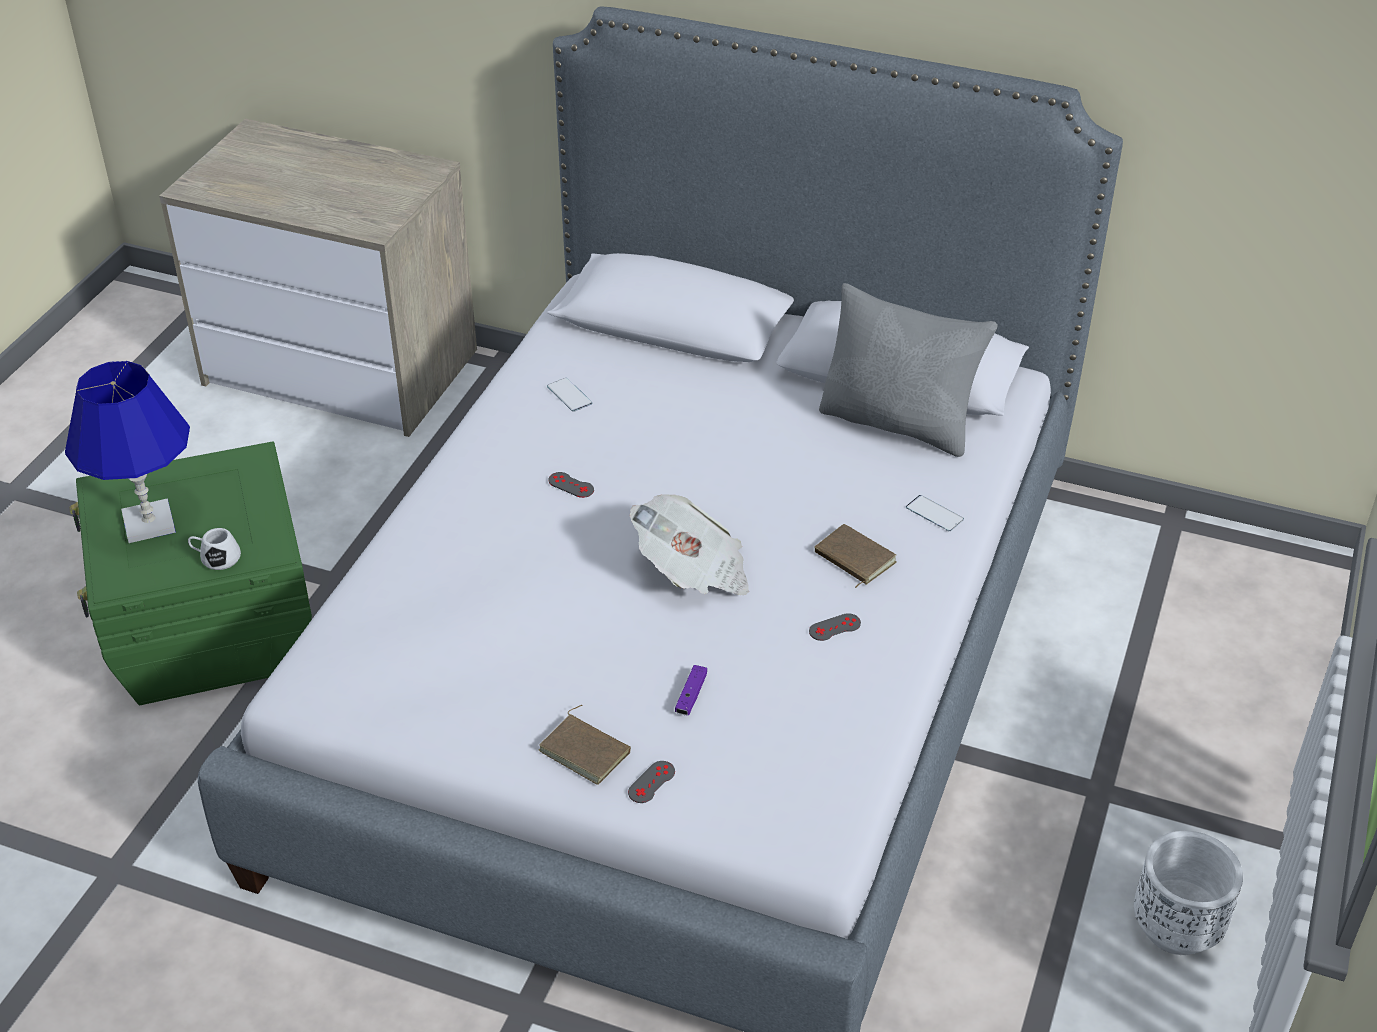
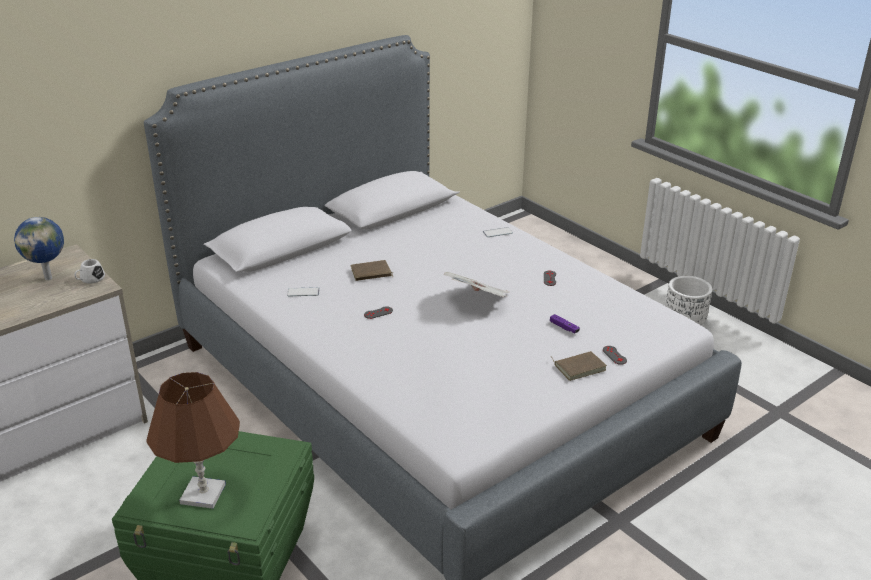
camera: 60 degrees left, 10 degrees down
(149, 523) = (203, 494): blue table lamp -> brown table lamp
(216, 558) = (269, 473): white mug -> white mug (90, 279)
(366, 184) = (49, 277): none -> globe
(853, 559) = (509, 259): brown book -> brown book (371, 273)
(899, 423) = (428, 220): grey pillow -> none

